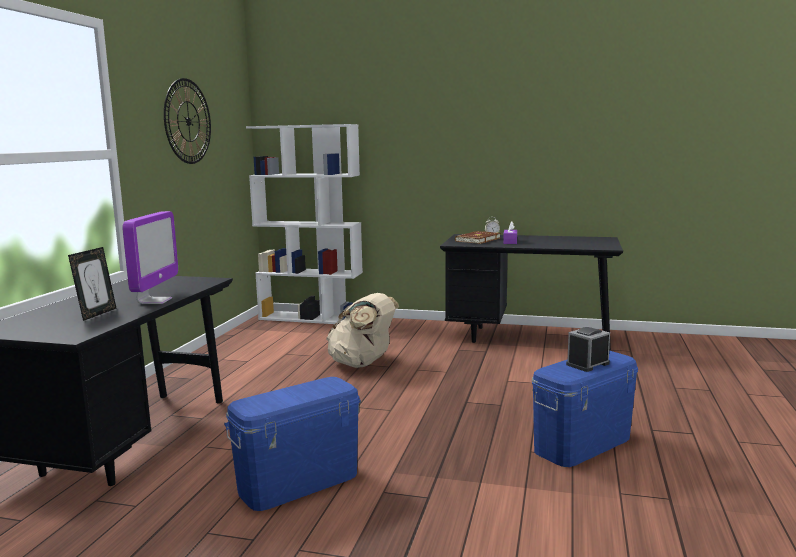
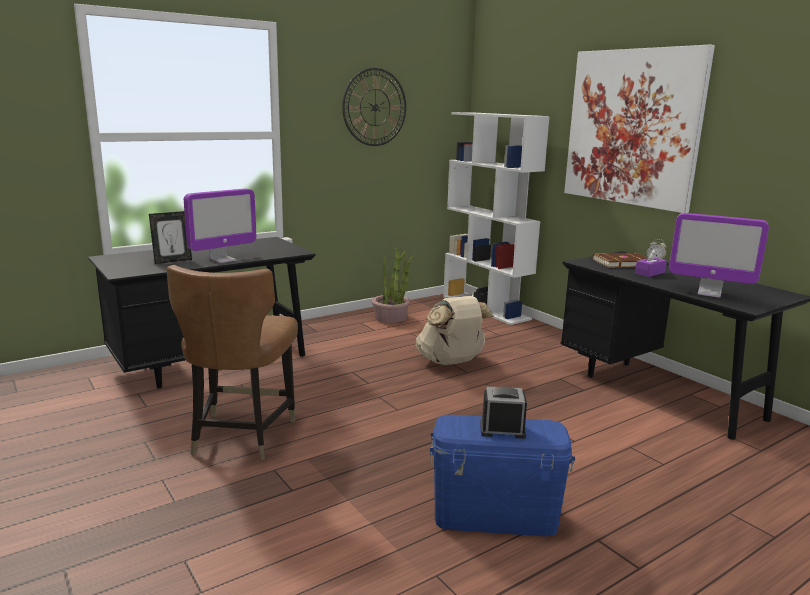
camera: 40 degrees right, 5 degrees up
(243, 347) = (391, 317): none -> potted plant
(298, 483) = (241, 436): blue storage box -> brown chair
(446, 129) = (632, 127): none -> picture
(571, 245) = (709, 293): none -> monitor

